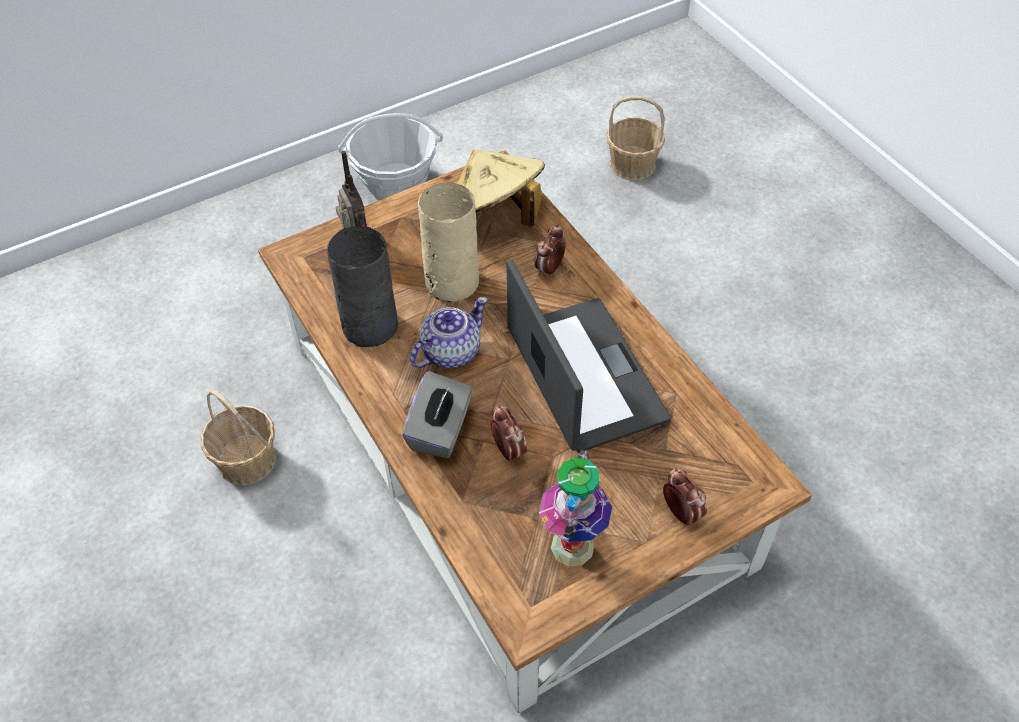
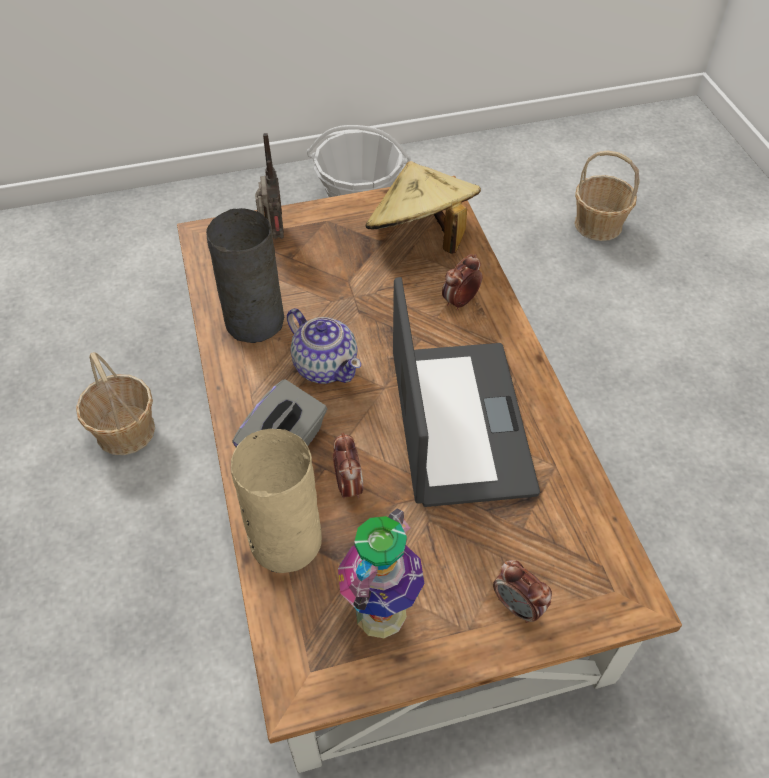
camera: 15 degrees right, 0 degrees up
(450, 282) = (352, 294): beige vase -> beige vase (283, 540)
(450, 352) = (325, 365): teapot -> teapot turned 75 degrees clockwise
(681, 513) = (518, 606): alarm clock -> alarm clock turned 150 degrees clockwise

